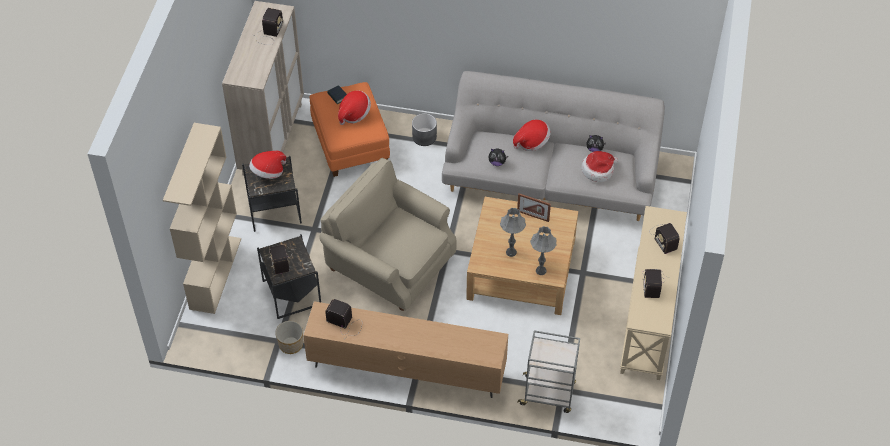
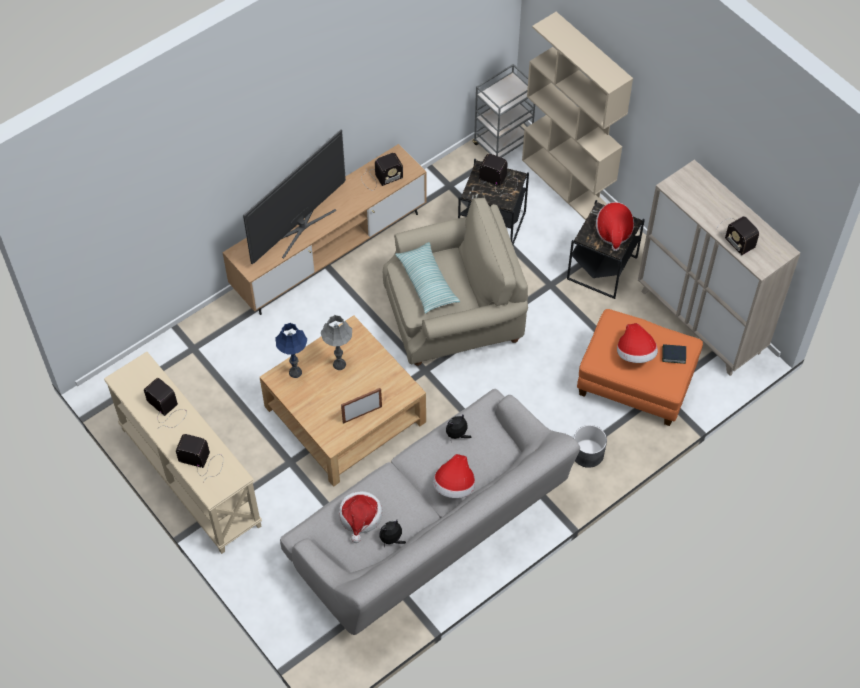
camera: 130 degrees right, 5 degrees up
(290, 344) = (437, 191): planter -> none
(405, 243) = (427, 282): none -> pillow
(434, 339) = (300, 227): none -> television
(540, 270) = (295, 372): grey table lamp -> blue table lamp
(548, 394) = (200, 335): grey cart -> grey cart (503, 144)

